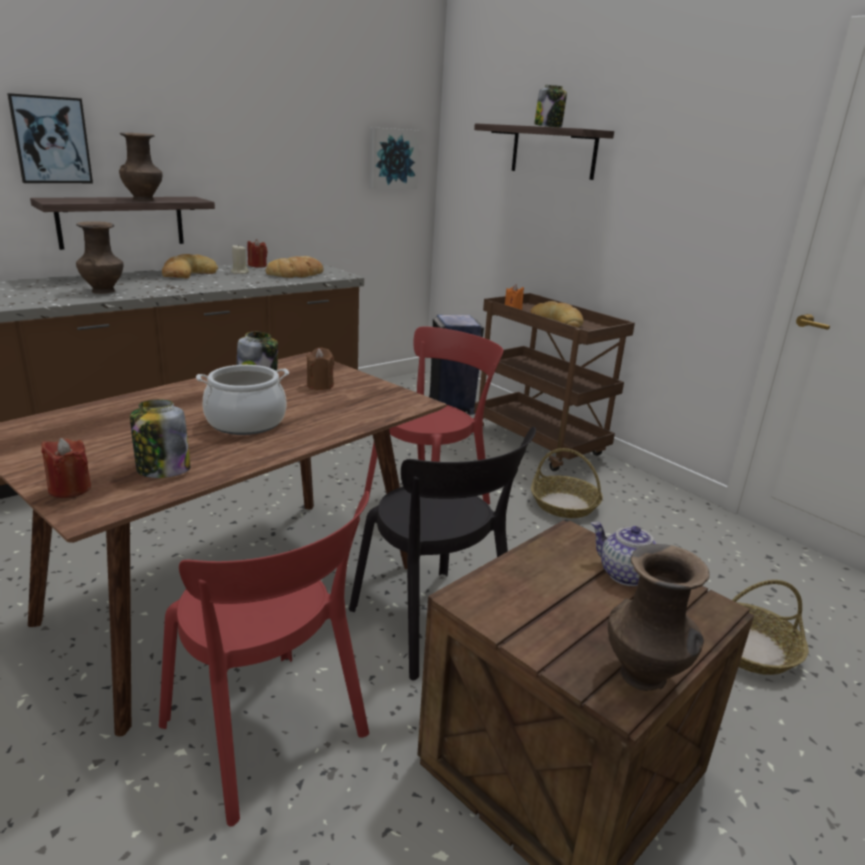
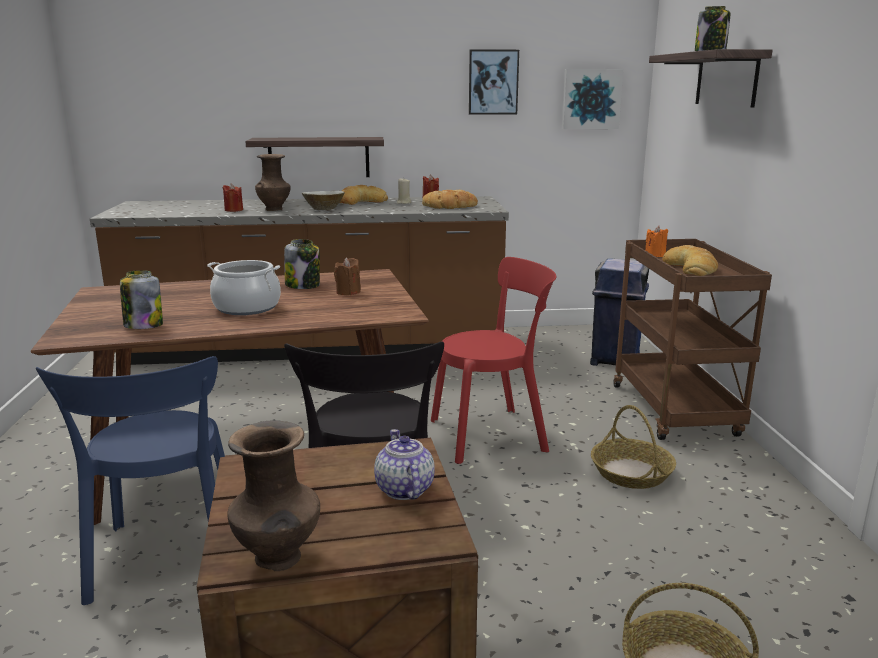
camera: 35 degrees right, 5 degrees down
(51, 140) = (270, 93): picture -> picture (493, 82)
(70, 489) = (78, 326): red candle -> red candle (234, 210)
(144, 200) = (328, 138): brown vase -> none
(165, 286) = (324, 209): none -> beige bowl
(269, 736) = (166, 561): red chair -> blue chair

